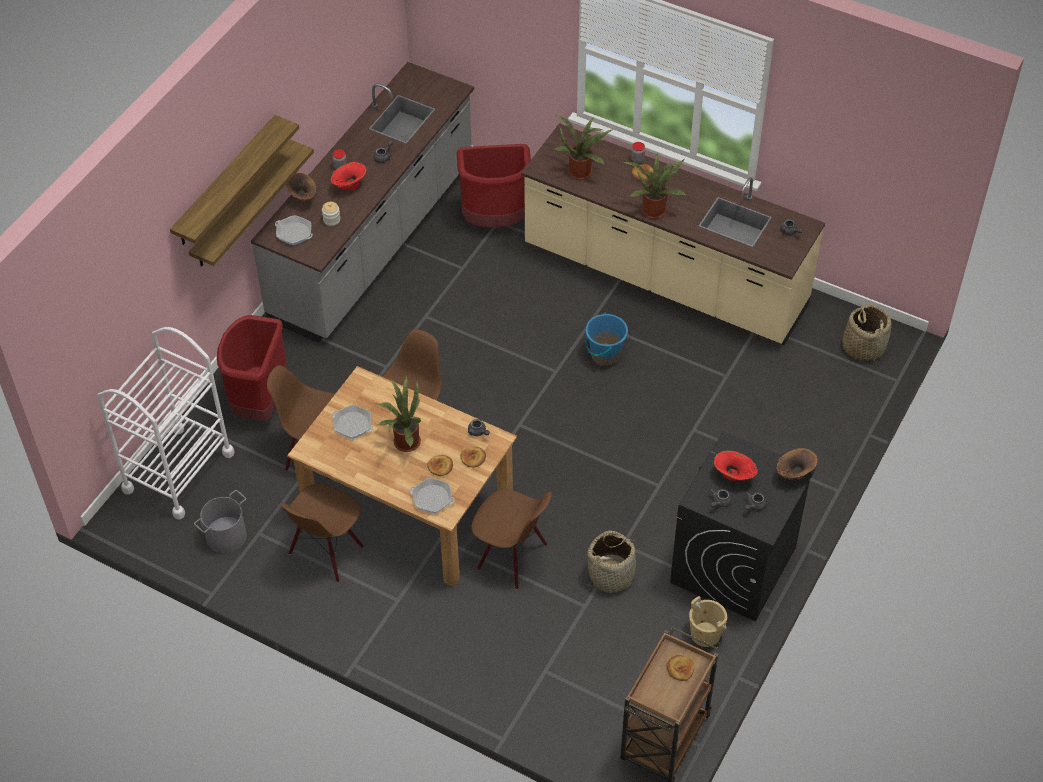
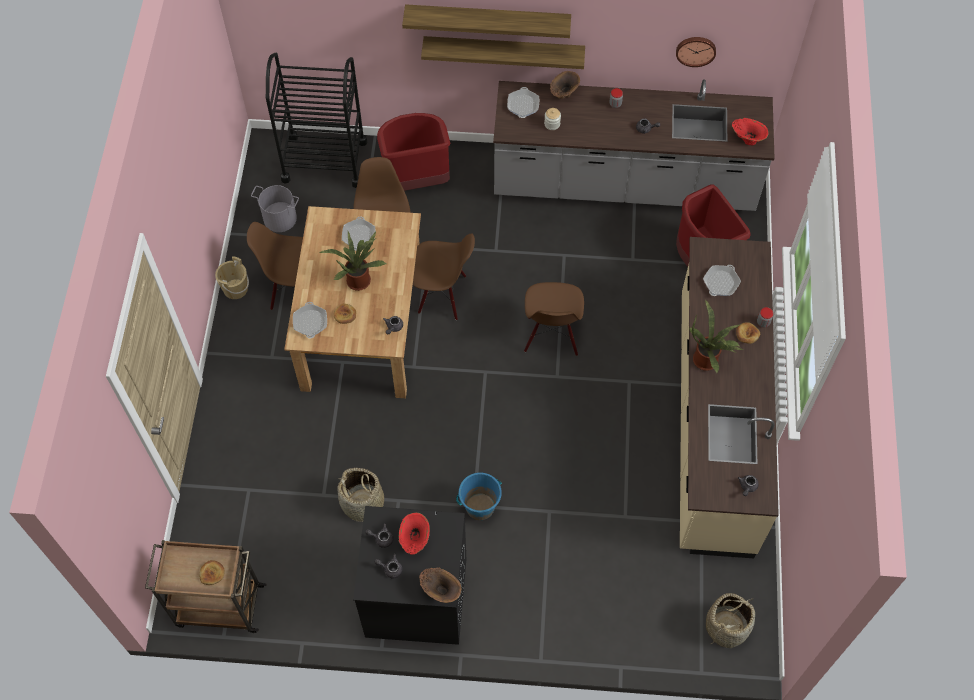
camera: 65 degrees right, 10 degrees up
(178, 471) = (324, 160): white cart -> black cart
(349, 187) = (596, 120): red vase -> red vase (747, 139)
(352, 67) = (696, 50): none -> wall clock
(473, 458) = (364, 334): bread -> none
(512, 557) = (347, 421): brown chair -> brown chair (551, 336)
(582, 170) = (721, 283): potted plant -> frying pan
(605, 354) = (596, 407): blue bucket -> blue bucket (480, 506)
(705, 634) = (334, 600): beige bucket -> beige bucket (235, 289)

